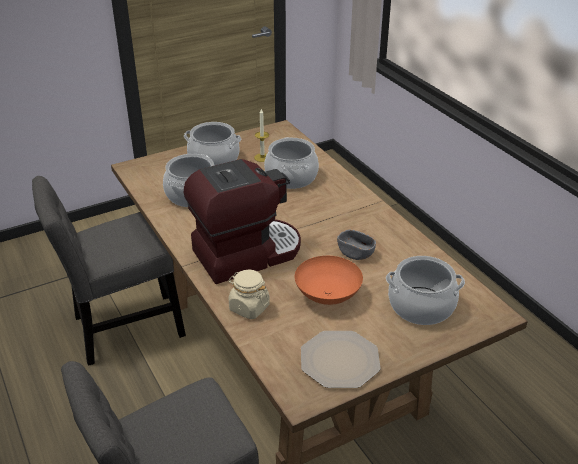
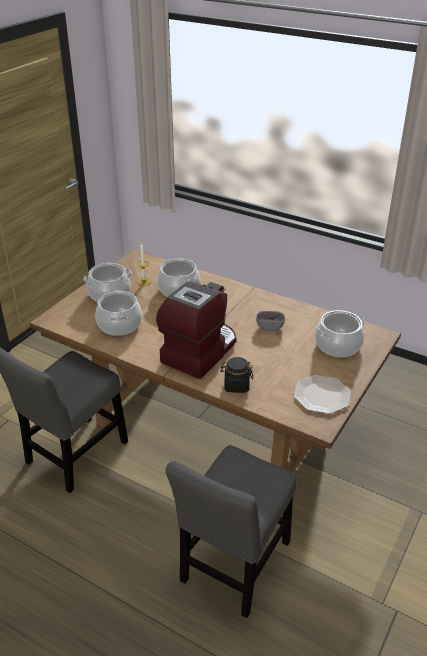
camera: 30 degrees left, 0 degrees up
(249, 307) = (236, 386): beige jar -> black jar
(327, 296) = (278, 360): orange bowl -> none

